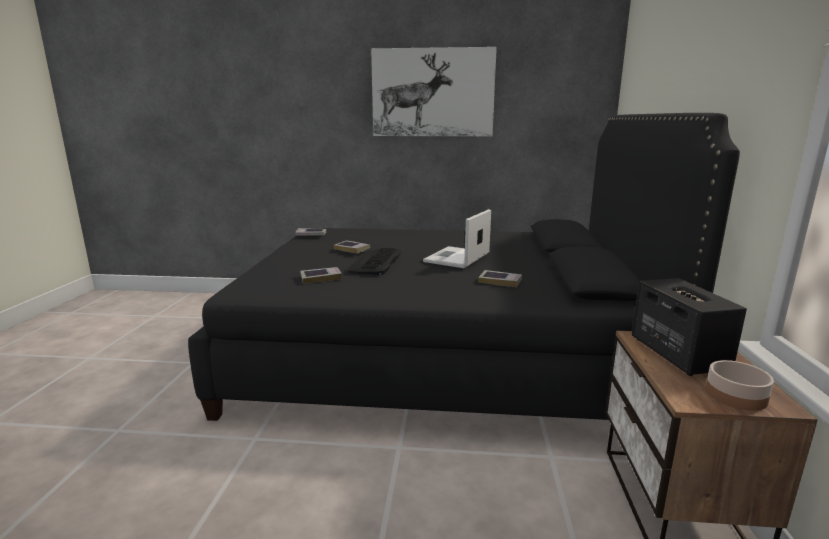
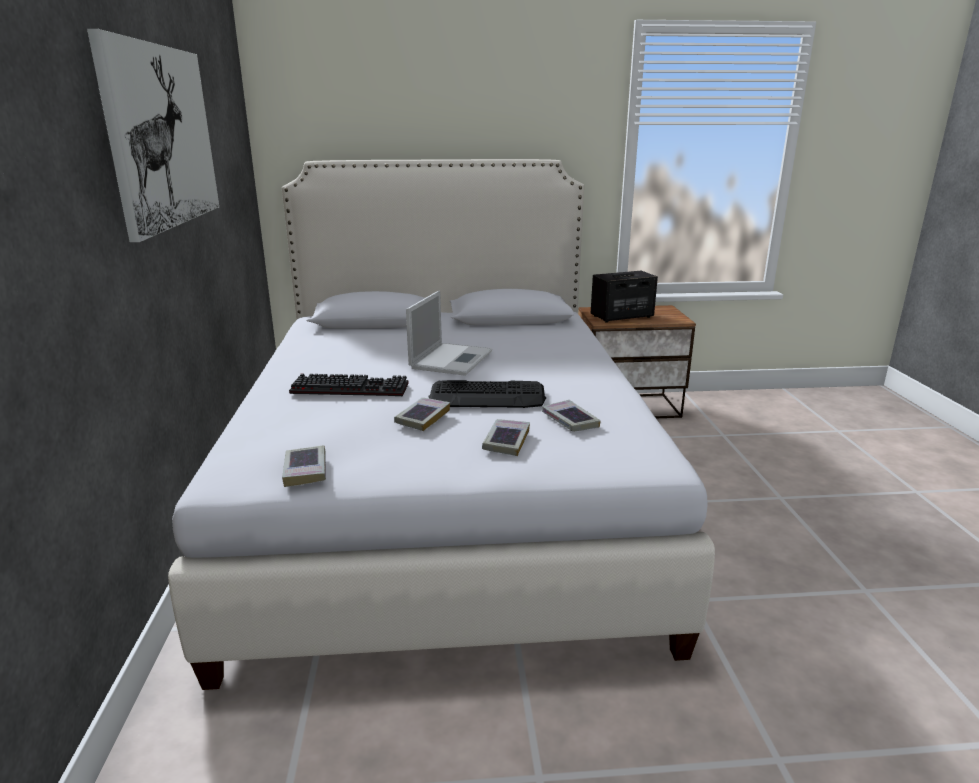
camera: 100 degrees left, 5 degrees up
(408, 239) = (352, 388): none -> keyboard
(440, 356) = (444, 495): black bed -> white bed
(456, 258) = (451, 359): laptop -> laptop turned 90 degrees counterclockwise
(500, 281) = (528, 343): book -> book (506, 441)
(736, 396) = (665, 312): bowl -> none

